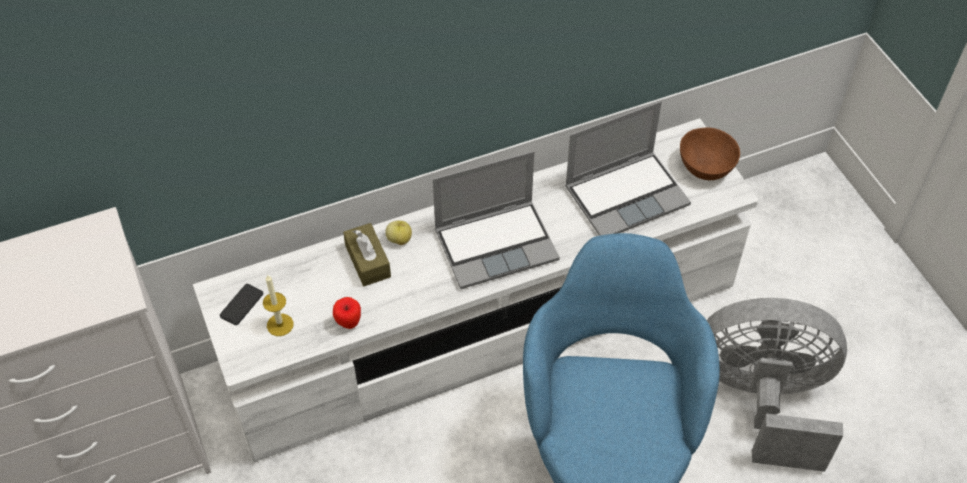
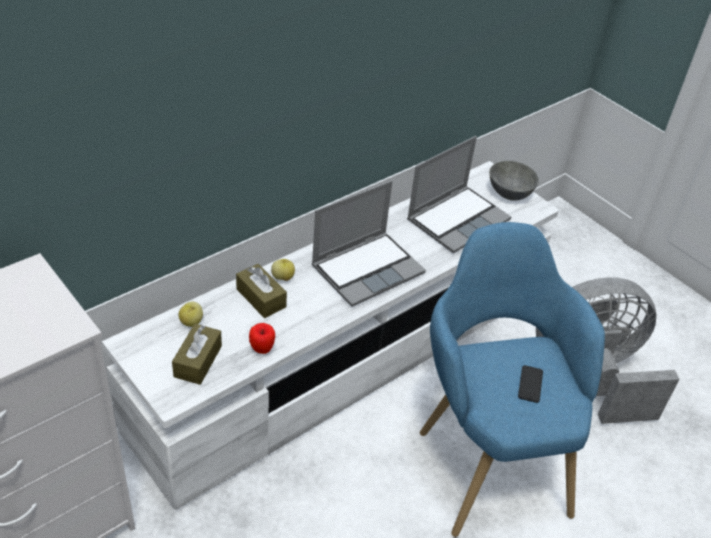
camera: 20 degrees left, 10 degrees down
(241, 304) = (155, 350): phone -> phone (530, 384)
(280, 325) = (198, 361): candle -> brown tissue box
(287, 278) = (191, 322): none -> apple
(705, 167) = (509, 192): brown bowl -> grey bowl

